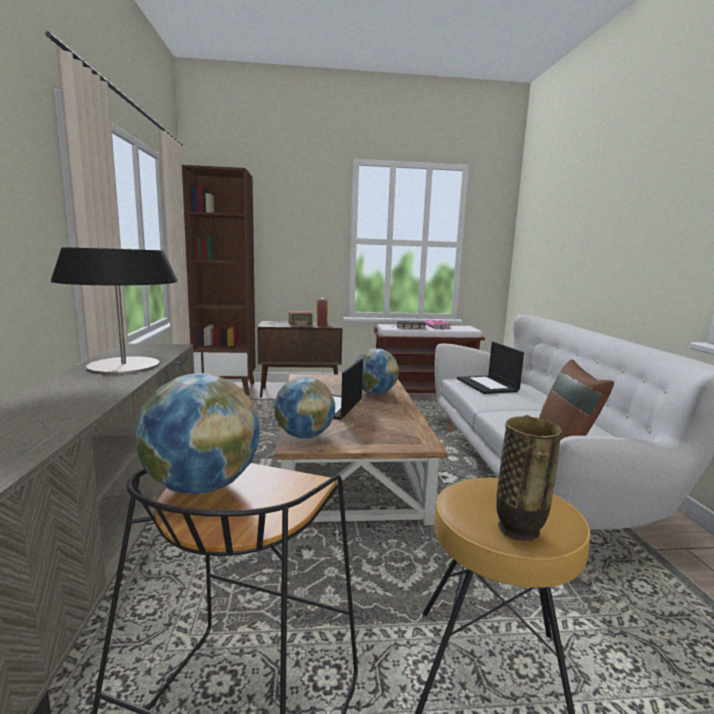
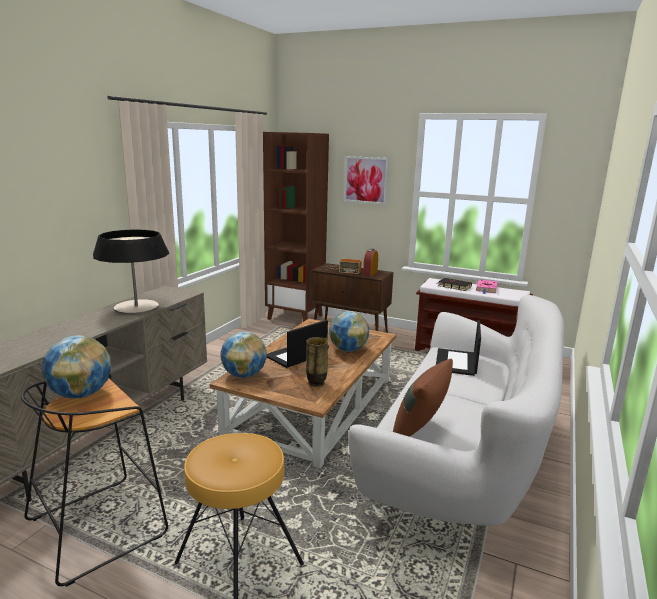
camera: 30 degrees right, 5 degrees up
(298, 228) = (366, 180): none -> picture
(519, 530) = (212, 469): vase -> vase (316, 383)

